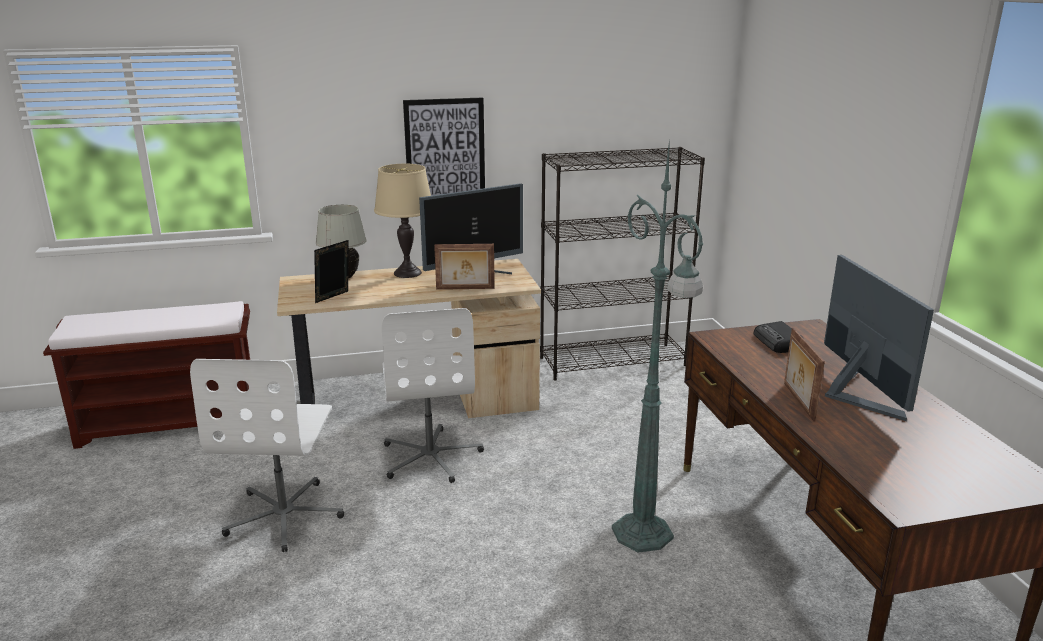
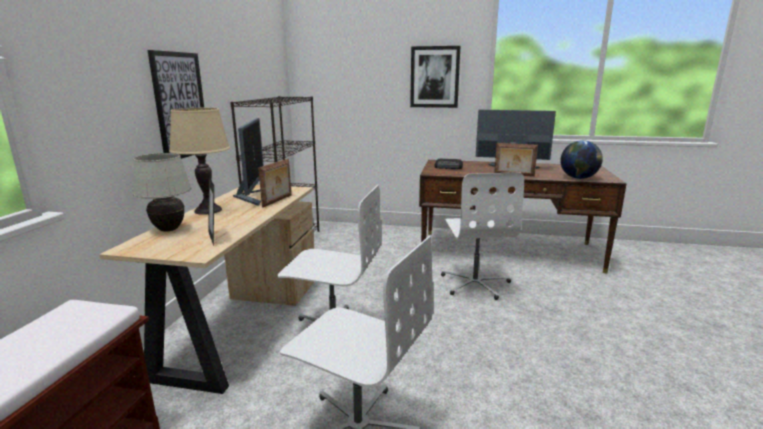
camera: 65 degrees left, 5 degrees down
(644, 535) = (475, 283): green floor lamp -> white office chair
(866, 468) = (578, 178): none -> globe
(877, 166) = (434, 77): none -> picture

